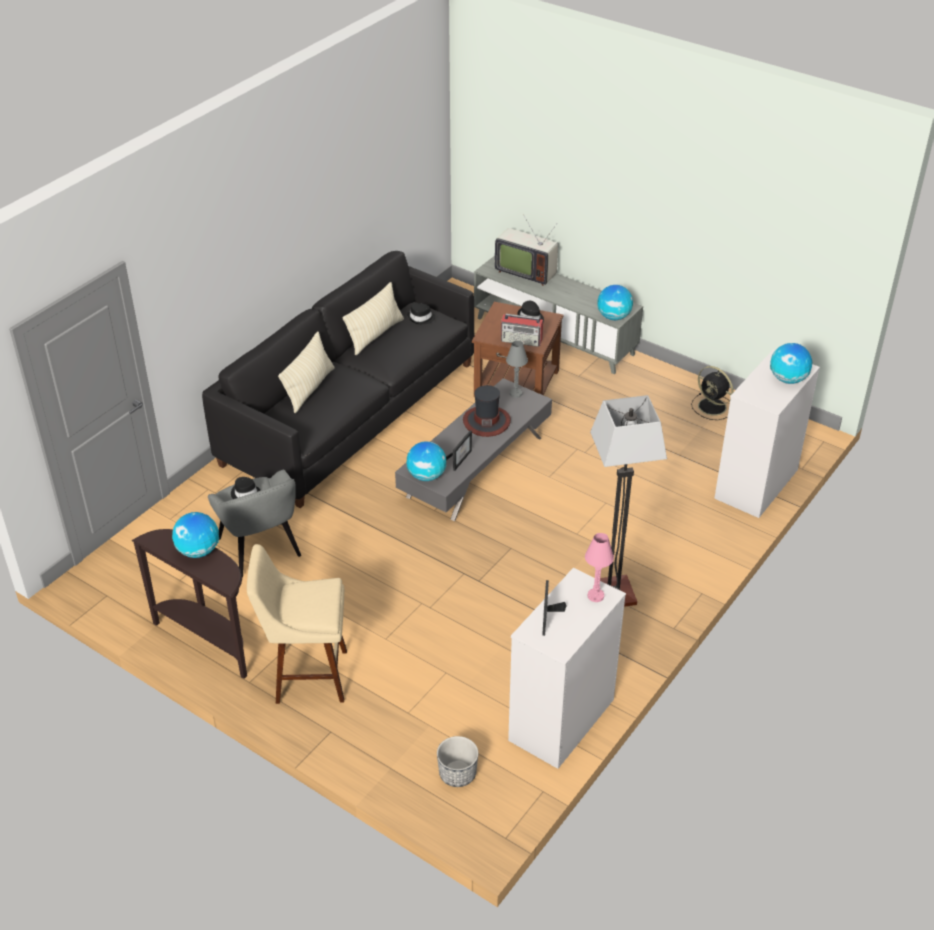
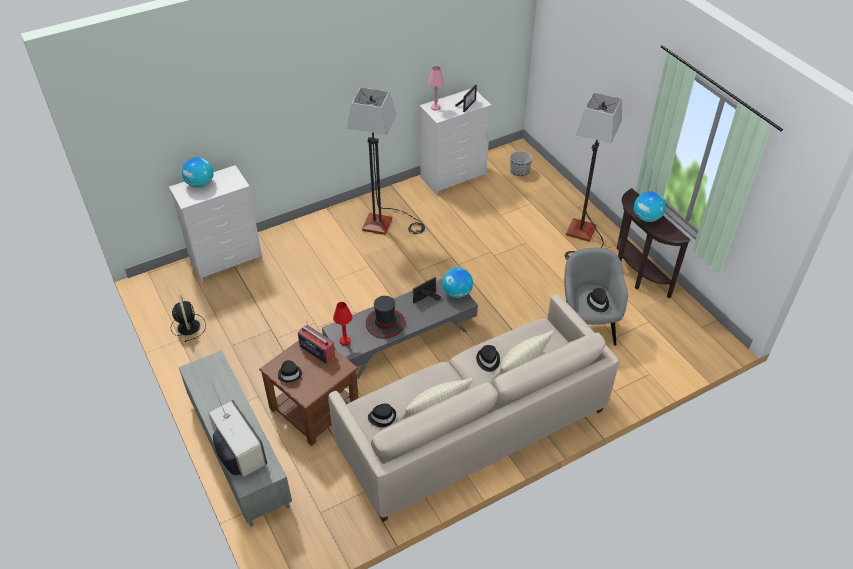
camera: 155 degrees left, 5 degrees up
(306, 676) = (581, 237): beige stool -> floor lamp
(345, 383) = (488, 360): none -> black hat
(350, 413) = (472, 428): black sofa -> beige sofa
(515, 393) = (345, 341): grey table lamp -> red table lamp
(614, 317) = (214, 363): globe -> none

